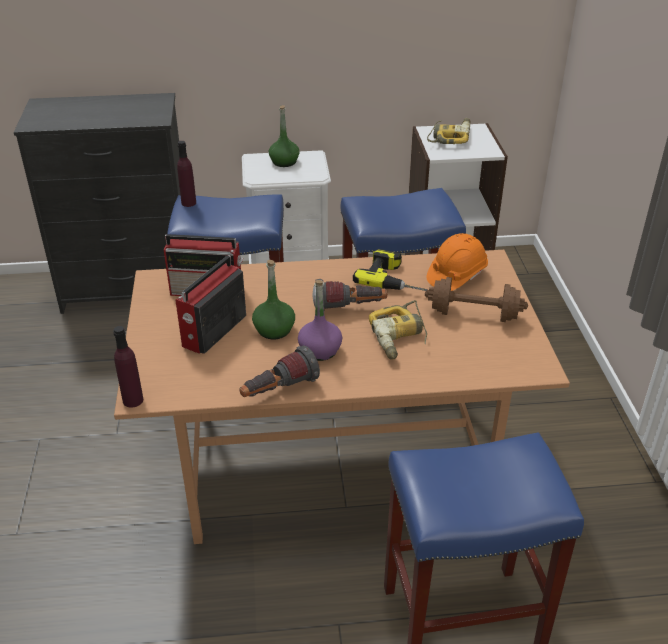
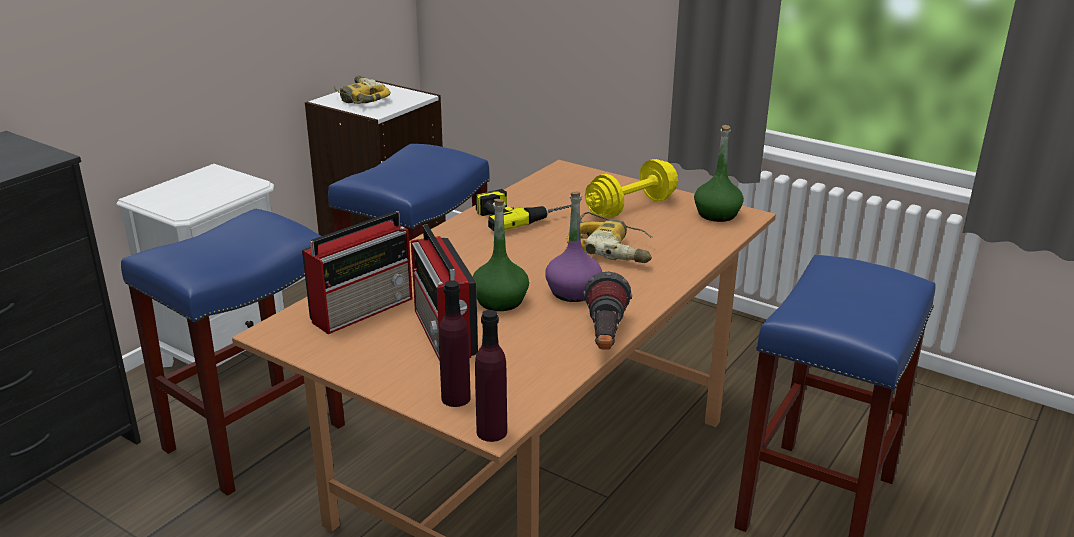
camera: 50 degrees left, 10 degrees down
(188, 203) = (164, 254): purple bottle -> purple bottle (456, 398)
(284, 162) = (189, 187): green bottle -> green bottle (717, 214)
(349, 308) = (530, 252): flashlight -> none
(456, 275) = (562, 190): orange hard hat -> none
(473, 314) = (631, 207): brown dumbbell -> yellow dumbbell

